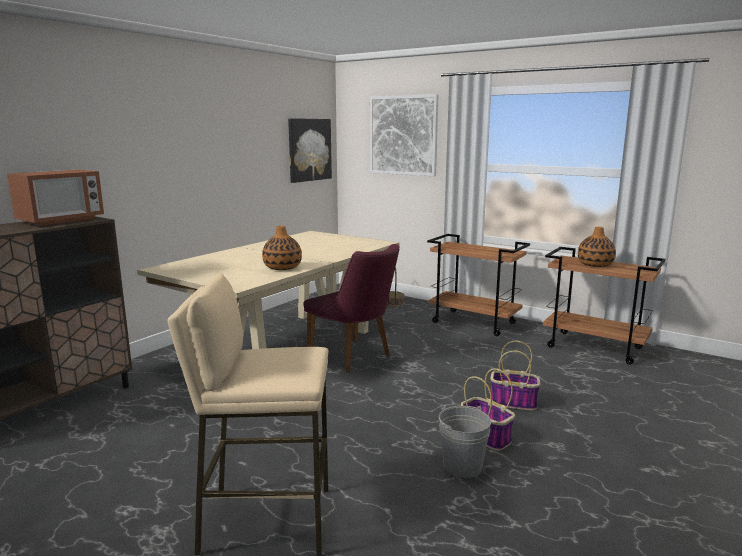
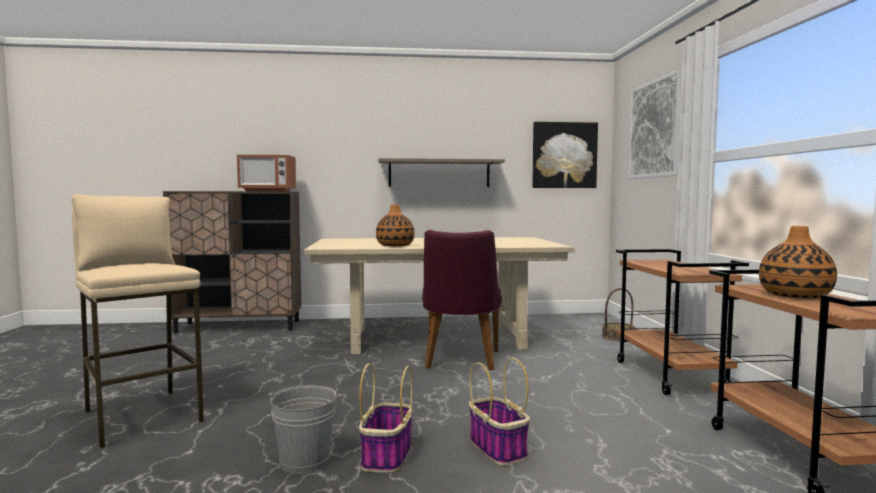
camera: 50 degrees right, 10 degrees down
(219, 175) = (439, 173): none -> shelf

